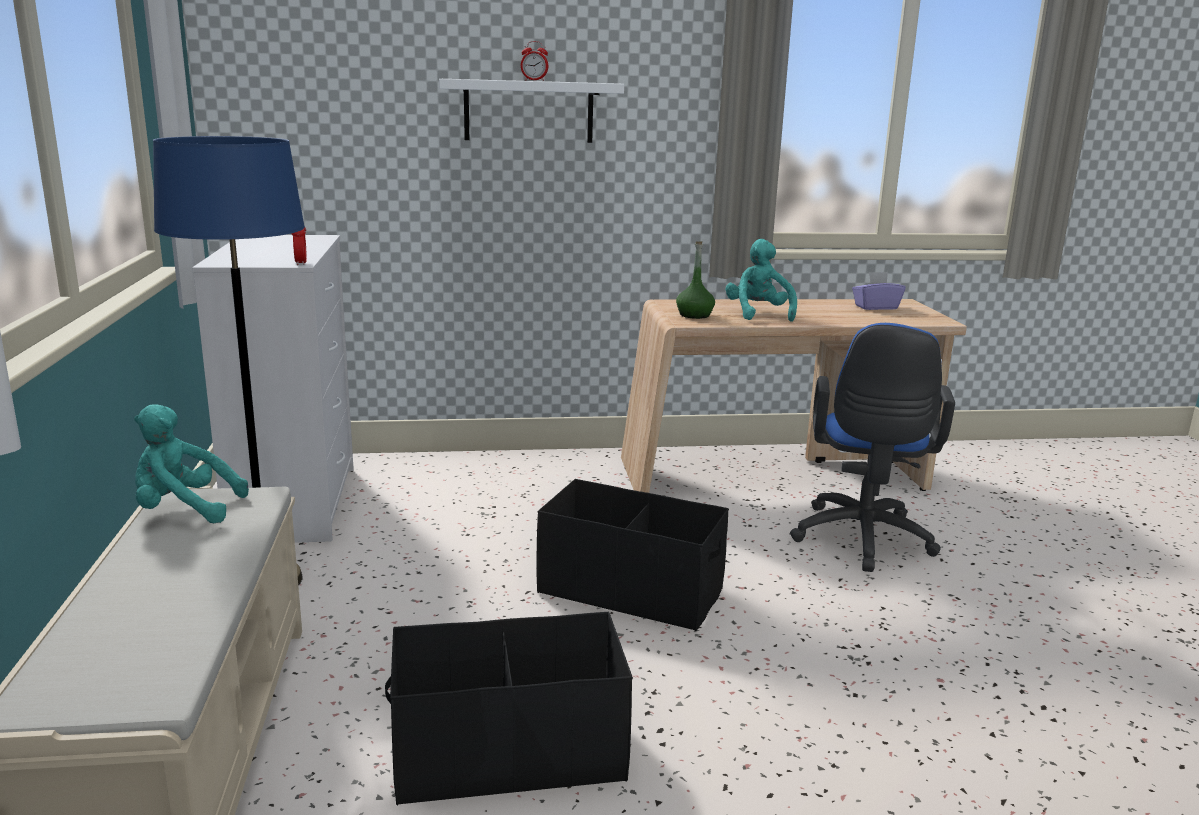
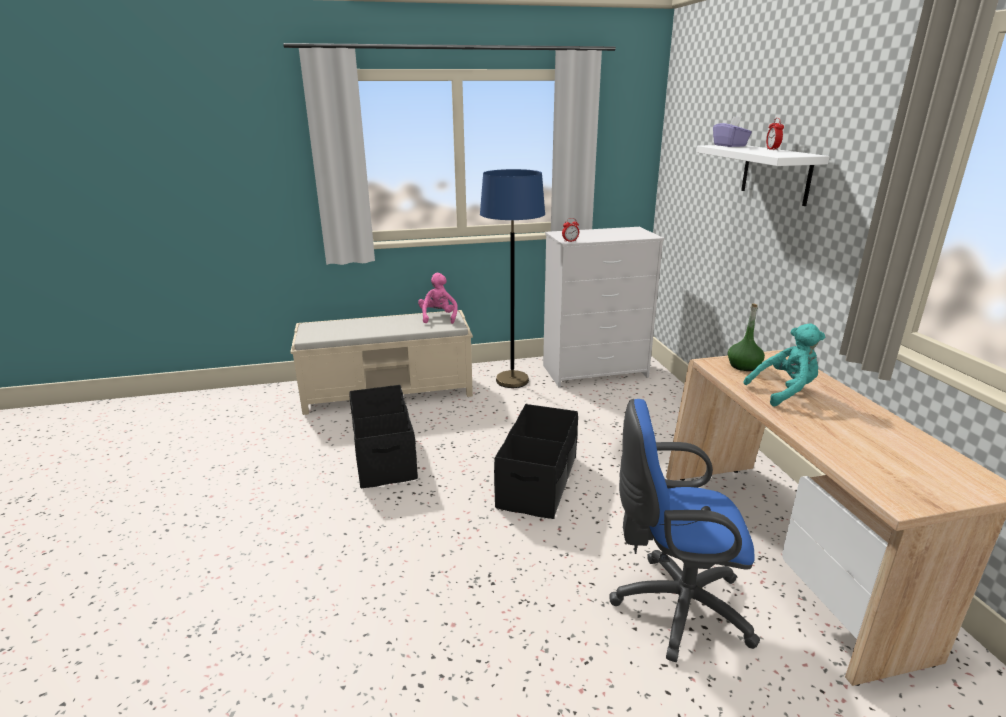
camera: 85 degrees right, 5 degrees up
(184, 510) = (438, 317): turquoise plush toy -> pink plush toy
(875, 307) = (920, 460): purple tissue box -> purple tissue box (730, 146)

